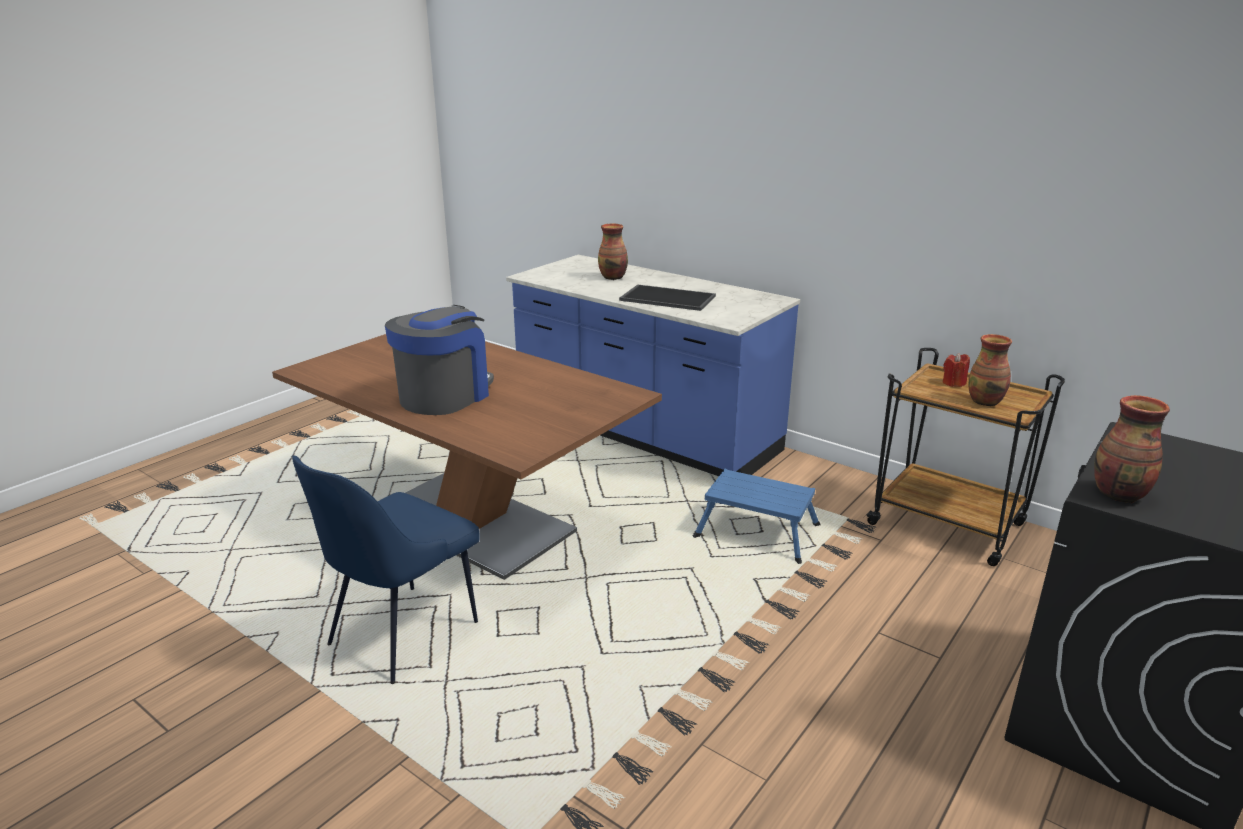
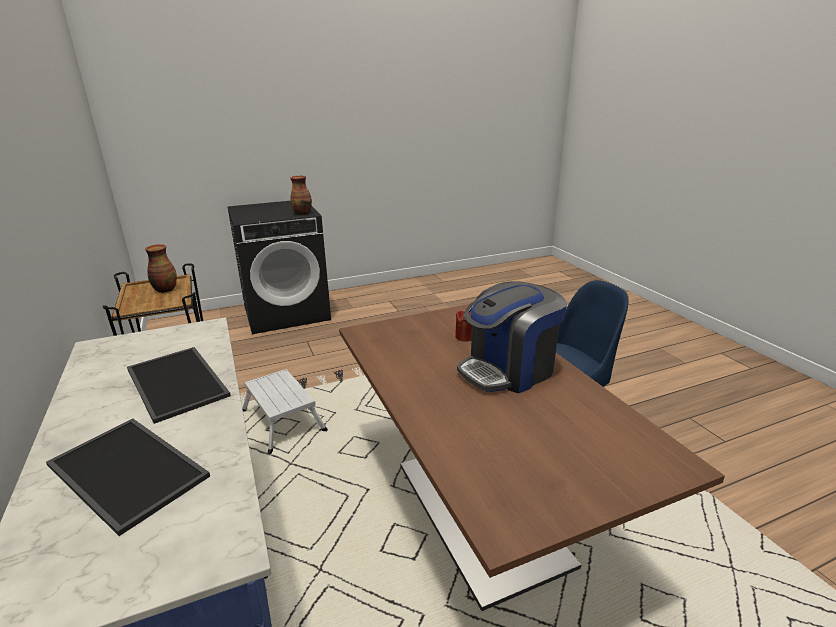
camera: 150 degrees left, 0 degrees up
(613, 277) = (124, 471): vase -> tray
(756, 531) = (283, 421): blue step ladder -> white step ladder
(953, 383) = (141, 303): red candle -> red candle (465, 337)

